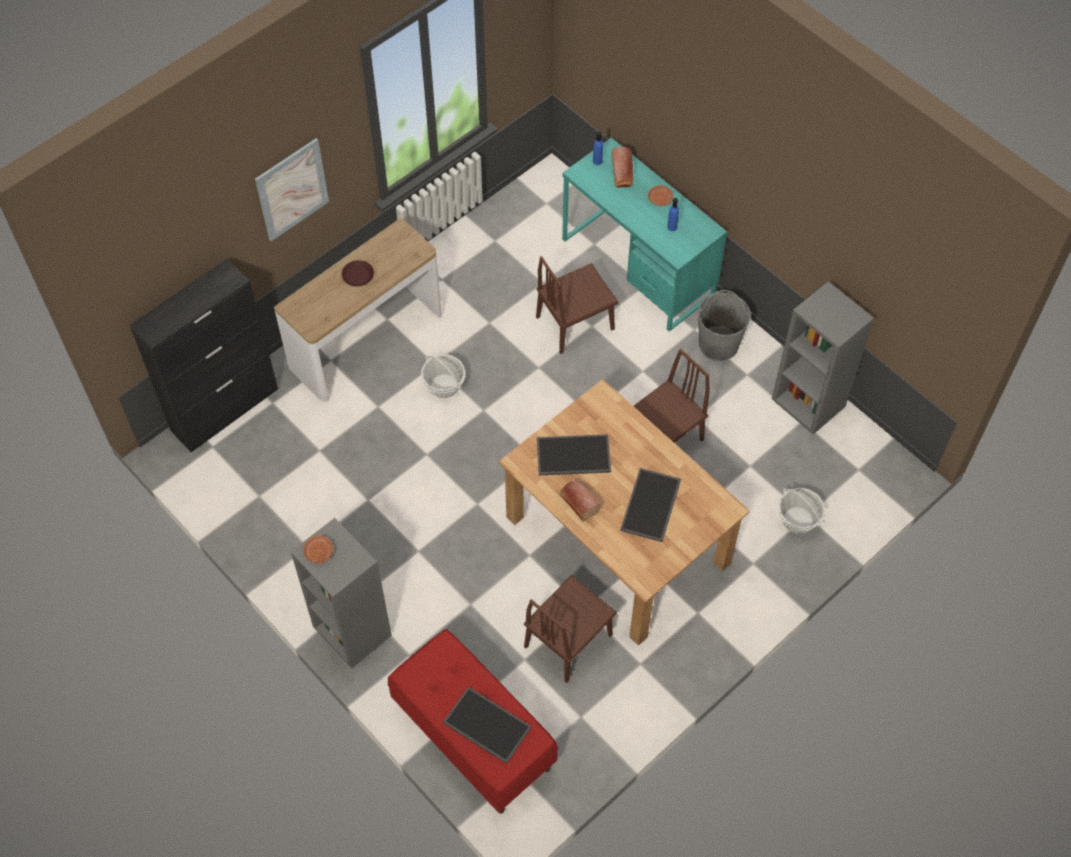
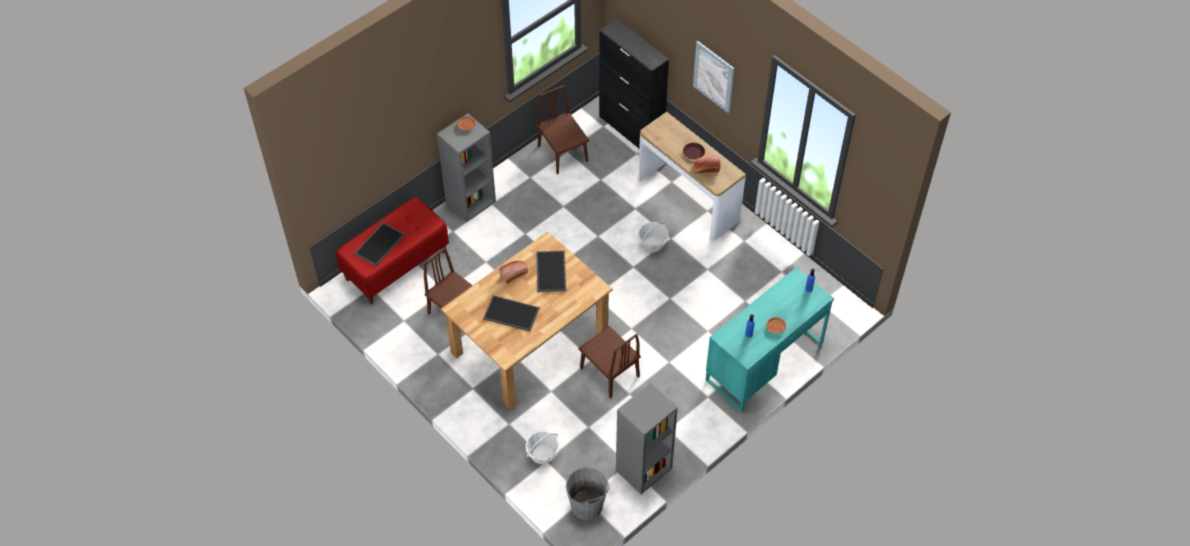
camera: 90 degrees right, 5 degrees down
(575, 323) = (710, 321): brown chair -> brown chair (563, 153)
(622, 174) = (797, 304): bread -> bread (705, 168)
(719, 343) = (695, 412): grey bucket -> grey bucket (587, 505)

